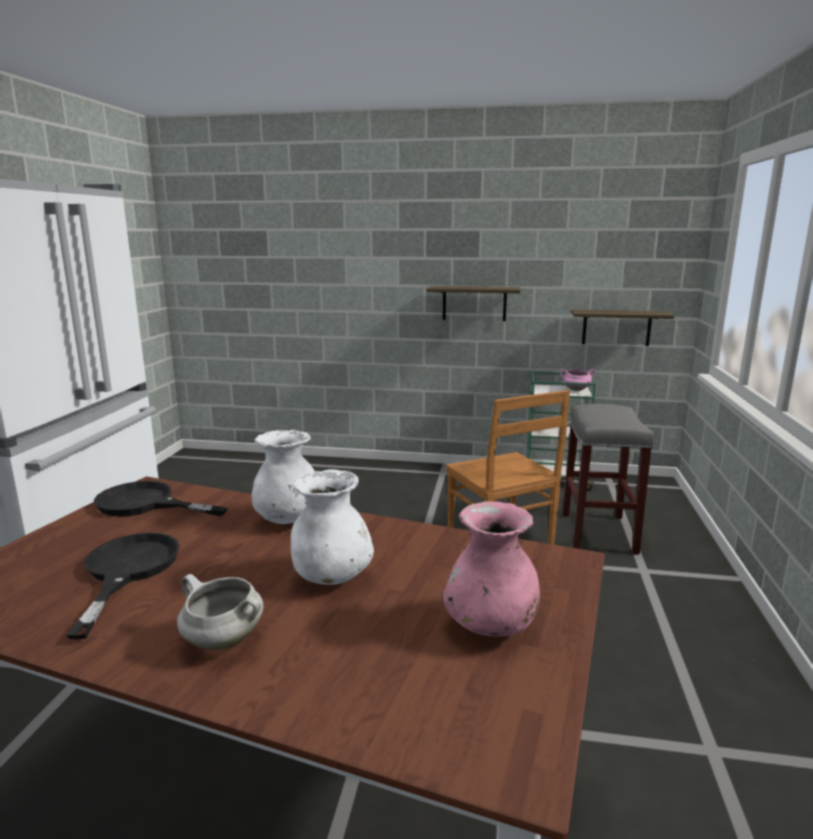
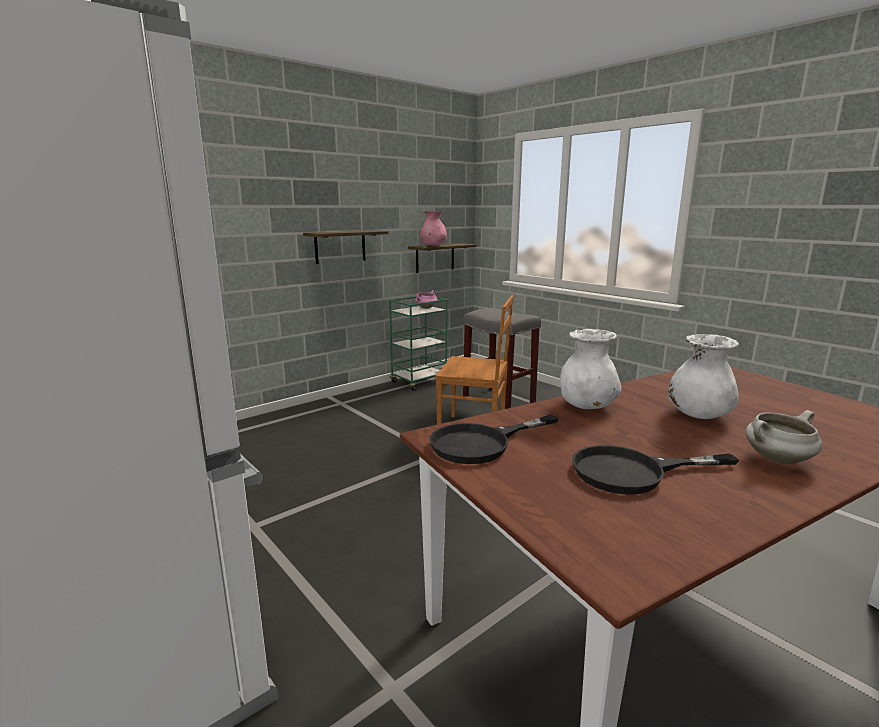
camera: 50 degrees left, 0 degrees up
(127, 571) = (633, 472): black frying pan -> black frying pan turned 45 degrees counterclockwise
(490, 625) = (786, 398): pink vase -> pink vase (433, 245)

